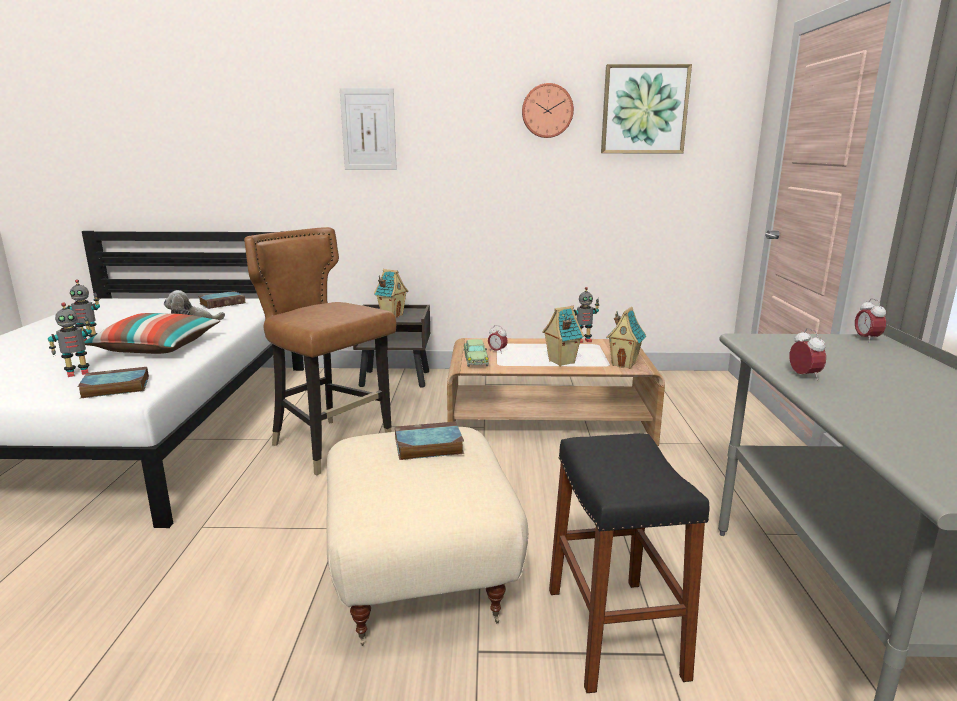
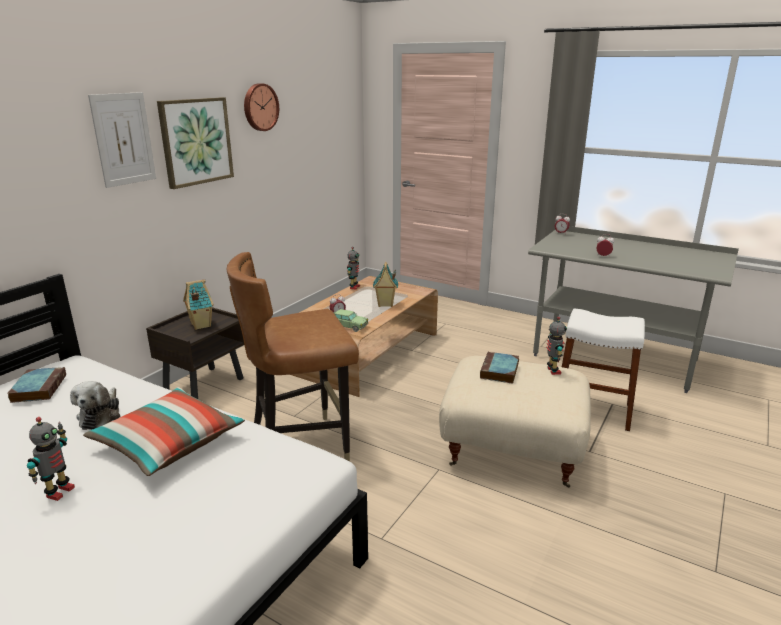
camera: 60 degrees left, 5 degrees up
(78, 373) = (199, 499): toy robot -> toy robot (552, 371)
(114, 387) = (286, 474): book -> none
(614, 632) = (592, 410): black stool -> white stool
(624, 364) = (411, 291): toy house -> none
(644, 110) = (312, 102): picture -> picture (196, 141)

